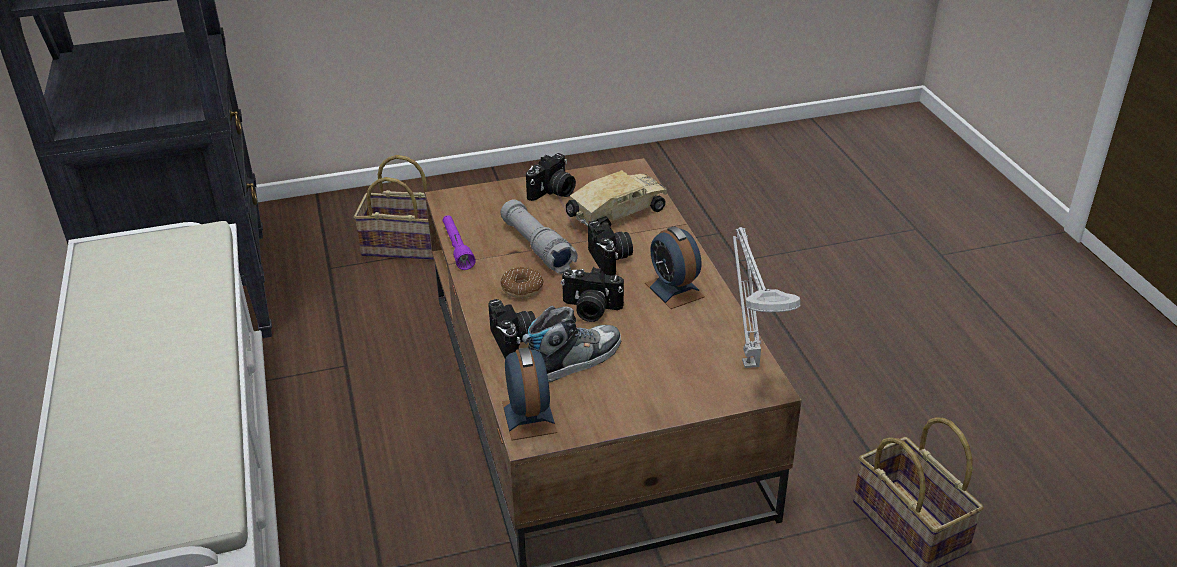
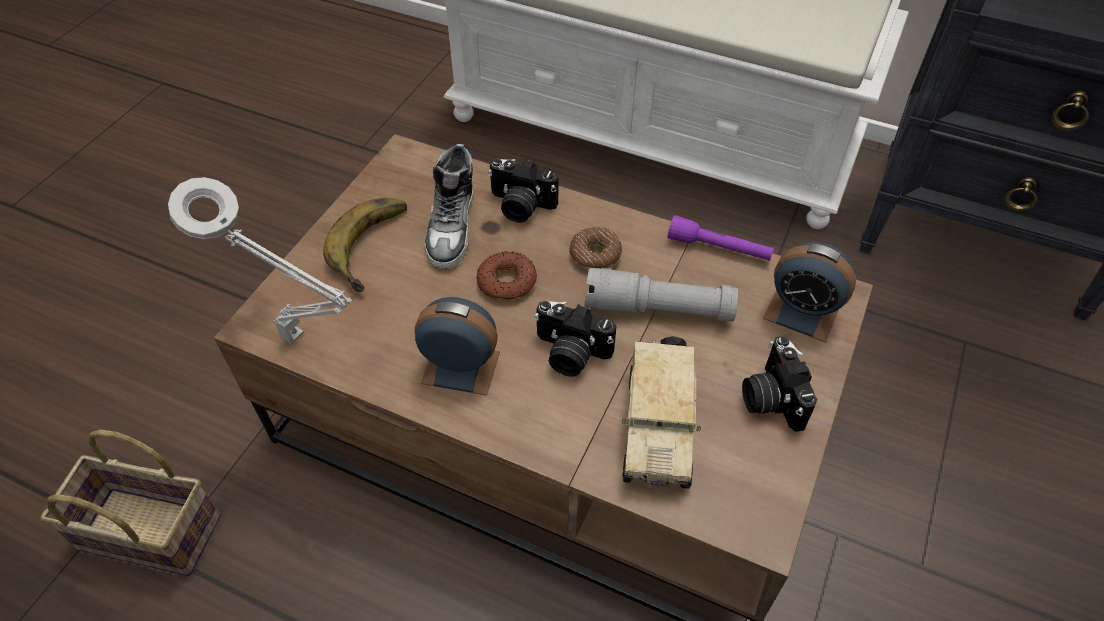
camera: 130 degrees right, 15 degrees up
(407, 245) = (974, 432): basket -> none
(529, 417) = (422, 164): alarm clock -> alarm clock (801, 312)
(590, 309) = (506, 281): camera -> donut
(637, 381) = (377, 247): none -> banana

